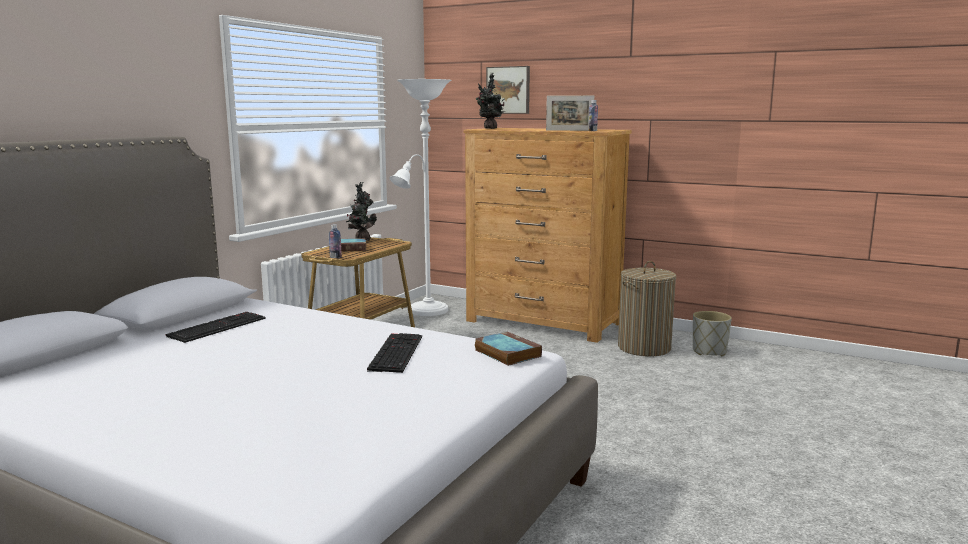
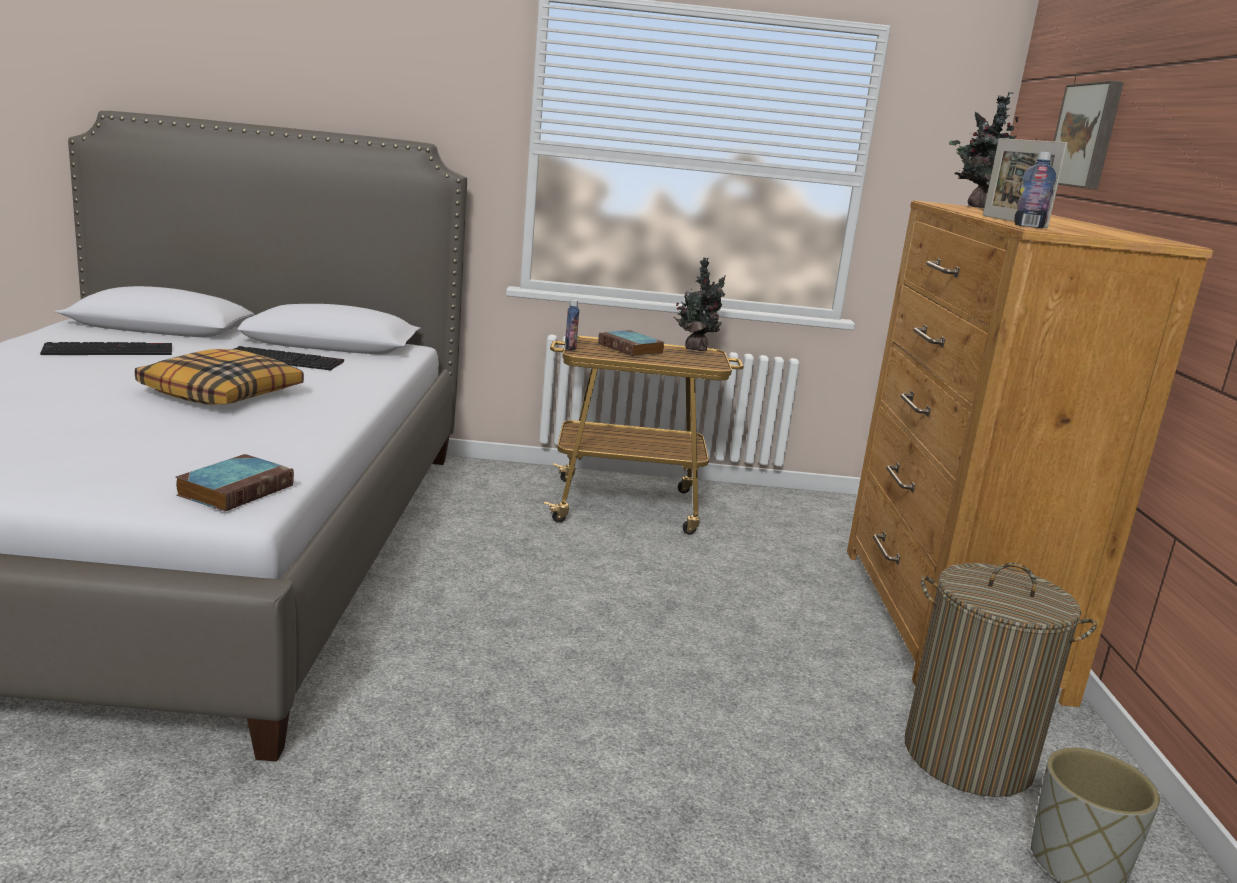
camera: 60 degrees right, 5 degrees up
(298, 347) = (222, 394): none -> pillow
(395, 352) = (216, 434): keyboard -> keyboard (110, 350)
(425, 312) = (839, 515): white floor lamp -> none

